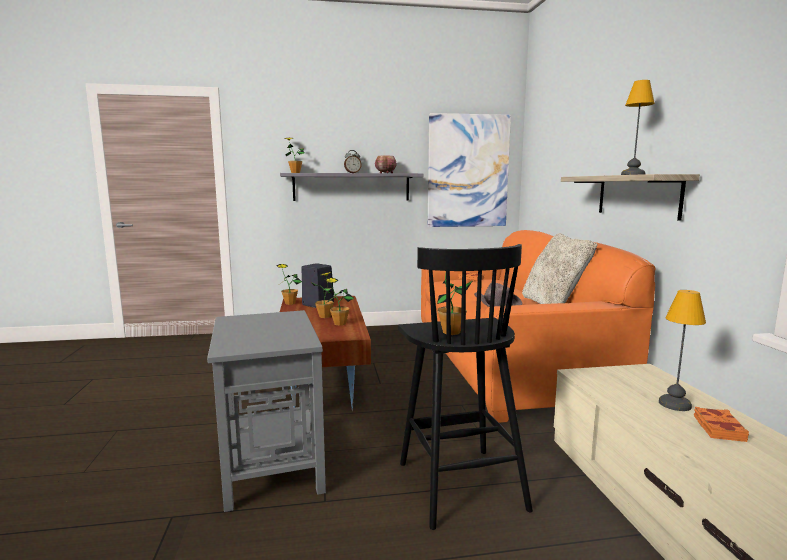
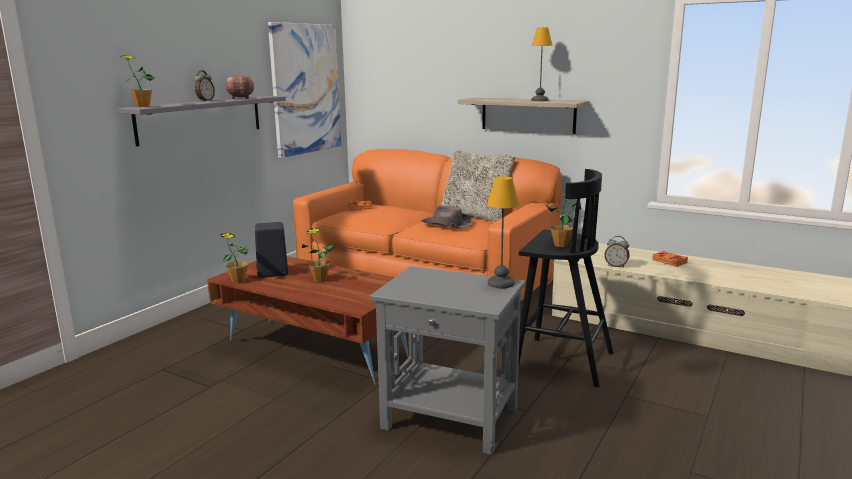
camera: 50 degrees left, 5 degrees up
(339, 323) = (355, 280): potted plant -> none
(616, 401) = (616, 266): none -> alarm clock
(676, 404) = (635, 257): table lamp -> table lamp (502, 283)

